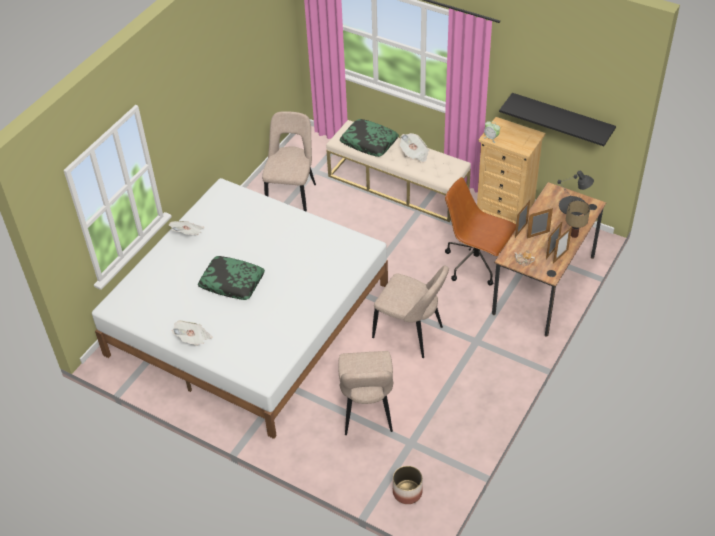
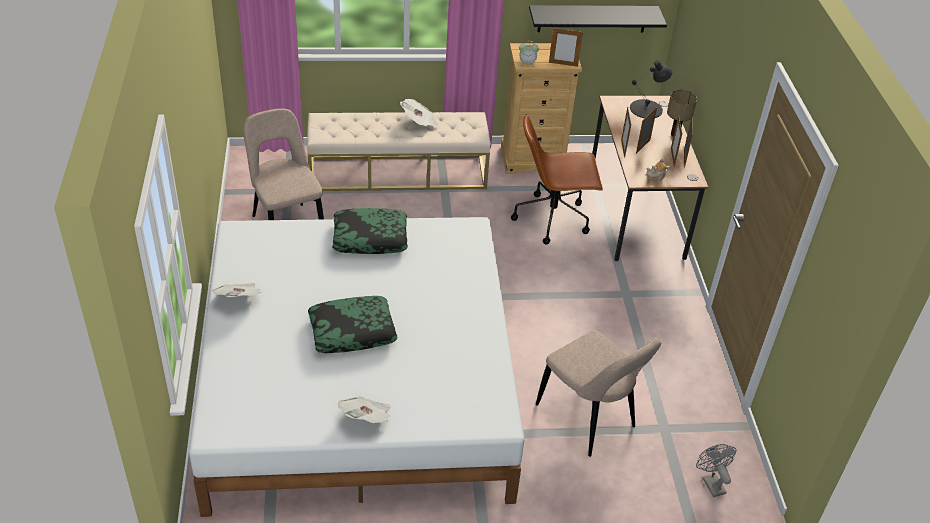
camera: 40 degrees left, 5 degrees down
(369, 142) = (357, 127): pillow -> pillow (370, 238)
(407, 492) = (711, 482): planter -> grey fan
(411, 334) = (555, 316): beige chair -> none
(518, 147) = (563, 64): none -> picture frame

